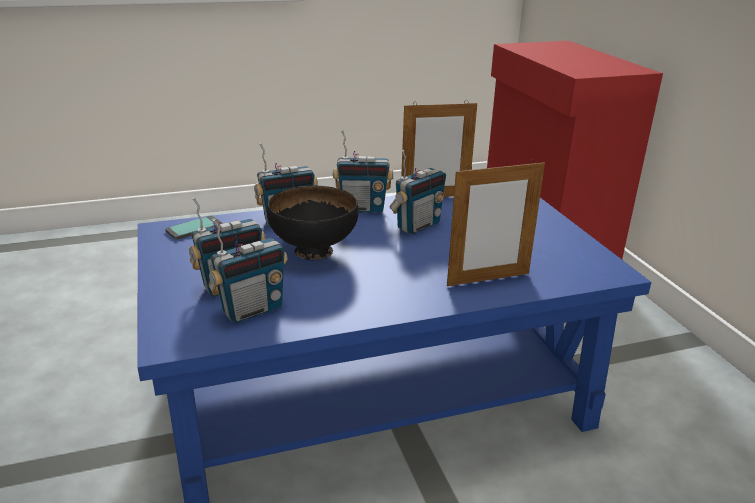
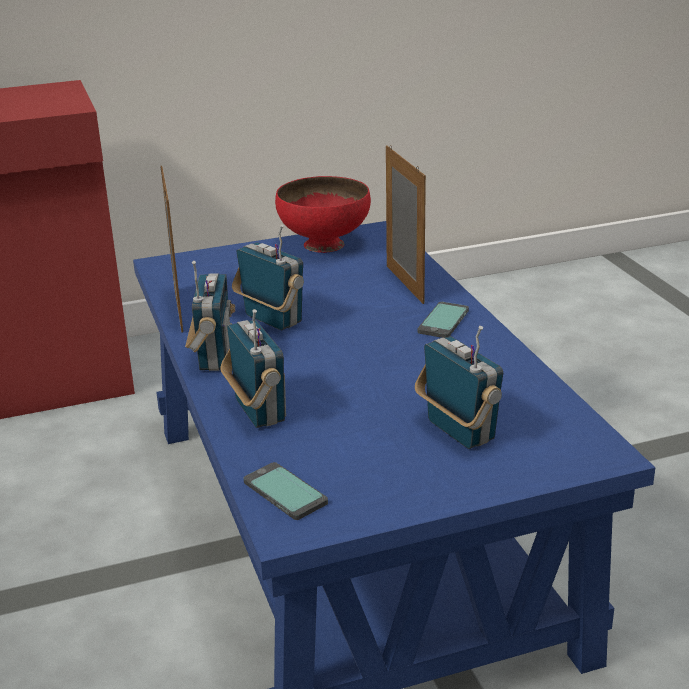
camera: 90 degrees left, 0 degrees up
(252, 310) = (511, 410): radio -> none
(313, 251) = (354, 383): black bowl -> none
(411, 293) = (444, 321): none -> phone
(568, 246) = (324, 245): none -> red bowl

